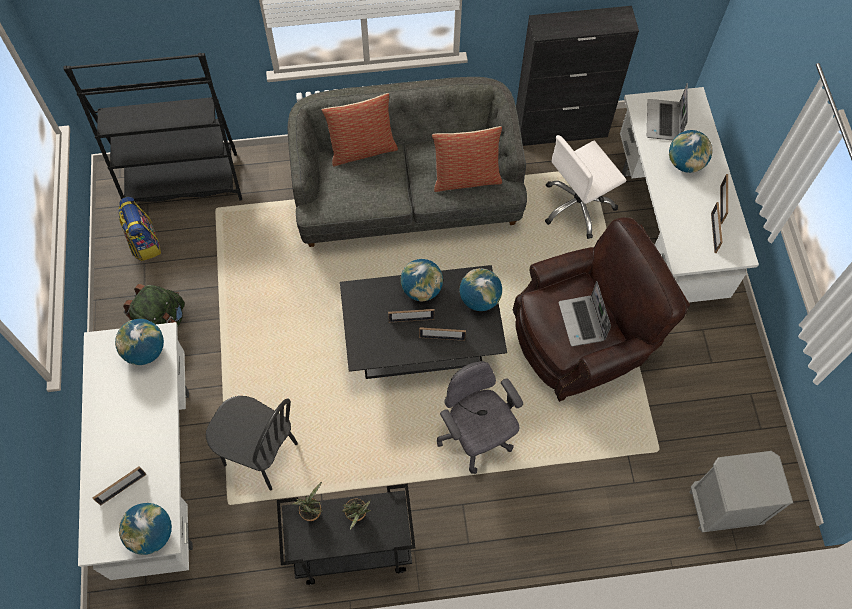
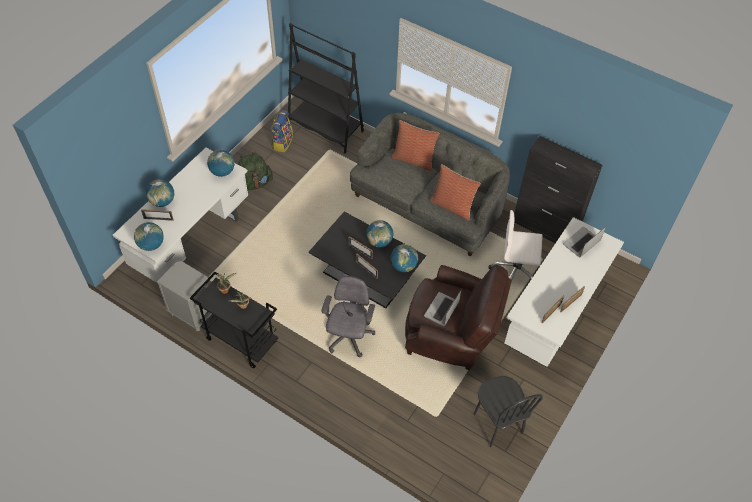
camera: 40 degrees right, 10 degrees down
(260, 455) = (242, 269): black chair -> black chair (497, 423)
(685, 163) = (571, 270): globe -> globe (162, 201)
(722, 507) = (442, 470): grey nightstand -> grey nightstand (192, 313)

